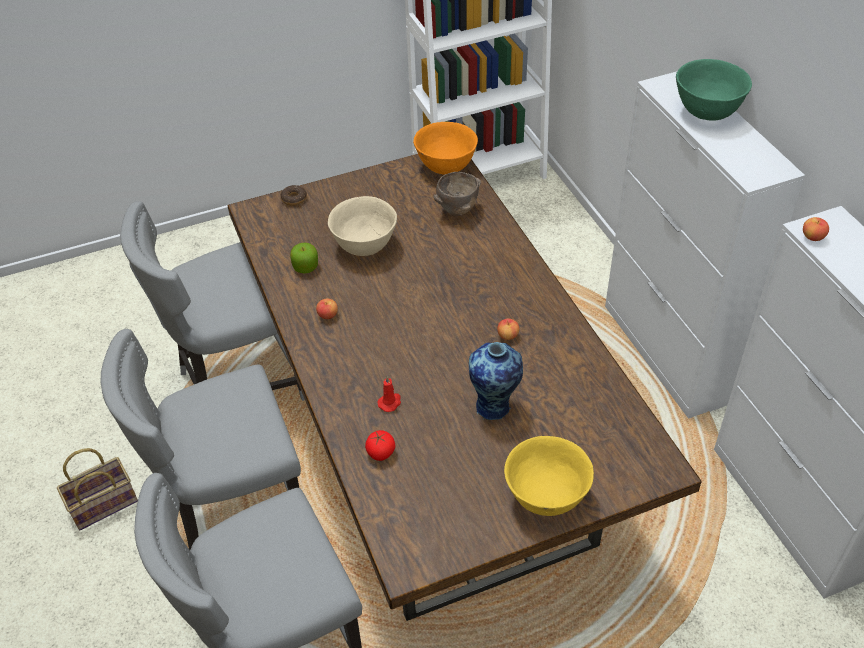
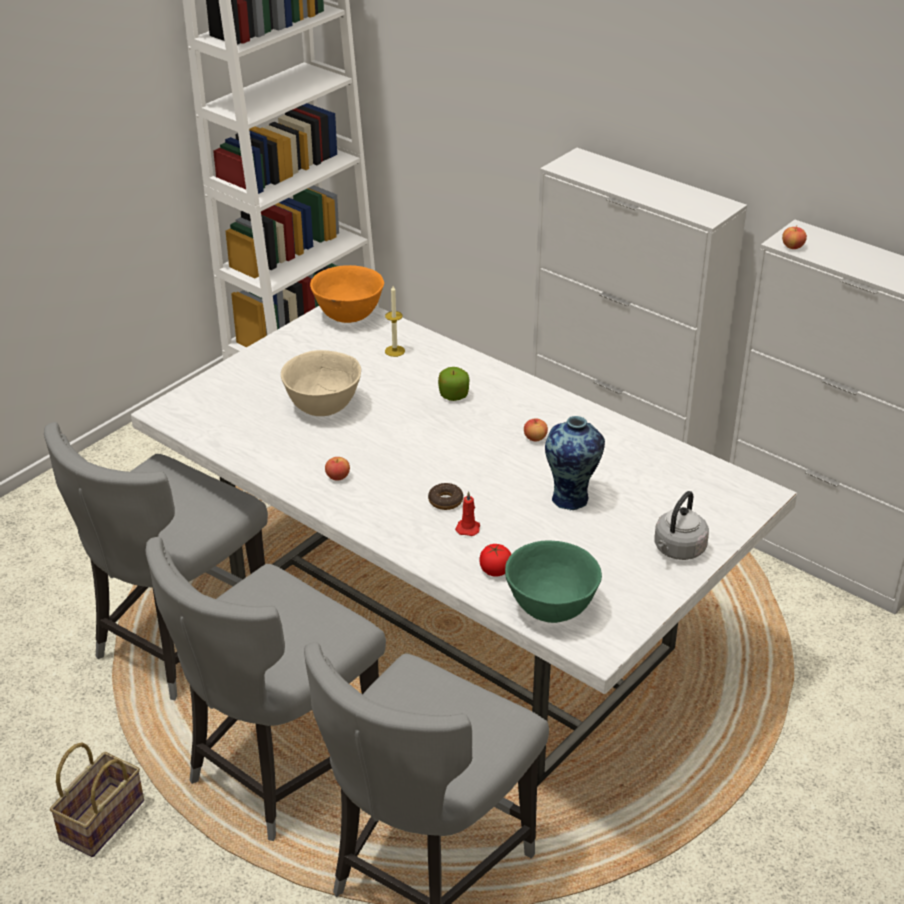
camera: 30 degrees left, 10 degrees down
(294, 199) = (205, 387): donut -> donut (445, 501)
(306, 267) = (275, 443): apple -> apple (453, 395)
(437, 450) = (453, 626): brown dining table -> white dining table
(457, 211) = (394, 351): brown bowl -> candle
(546, 497) = (678, 550): yellow bowl -> grey kettle
(706, 112) = (623, 177): green bowl -> green bowl (550, 608)

